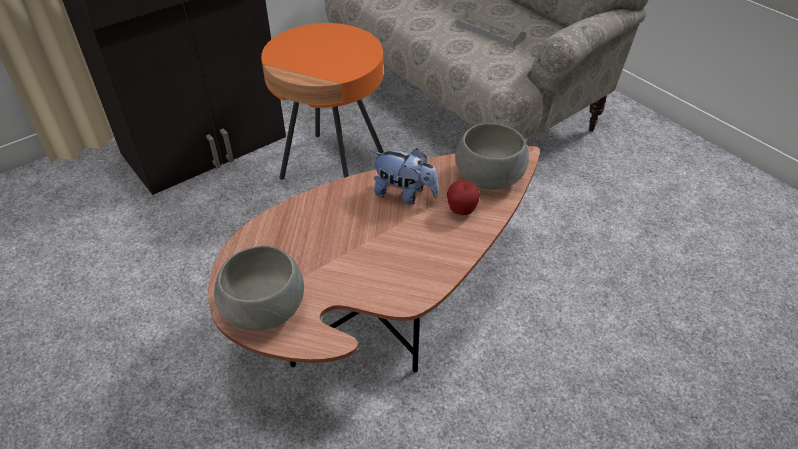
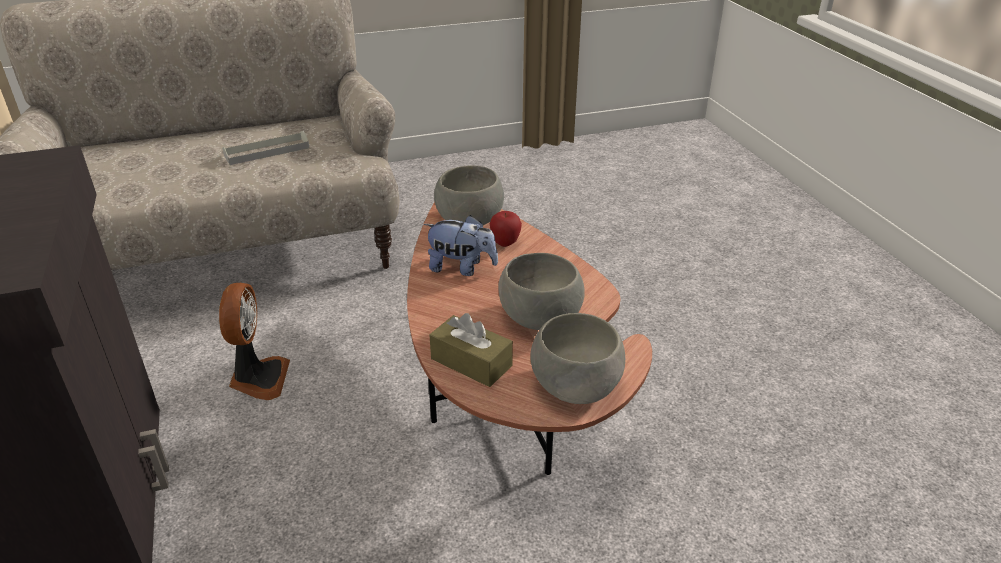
camera: 70 degrees left, 10 degrees down
(275, 236) = (471, 362): none -> brown tissue box
(332, 166) = (258, 378): orange side table -> fan
(354, 264) = (541, 317): none -> grey bowl
(405, 194) = (461, 268): plush toy -> plush toy turned 60 degrees clockwise

